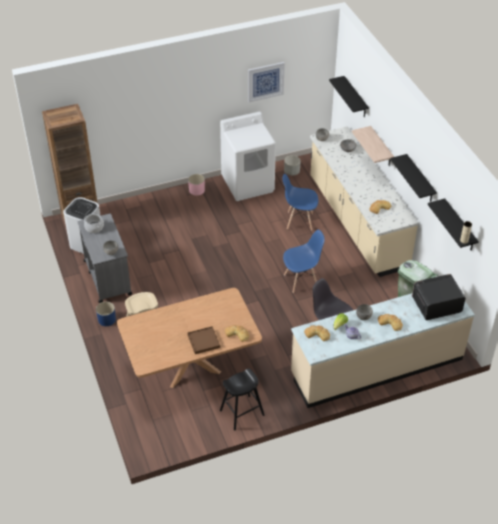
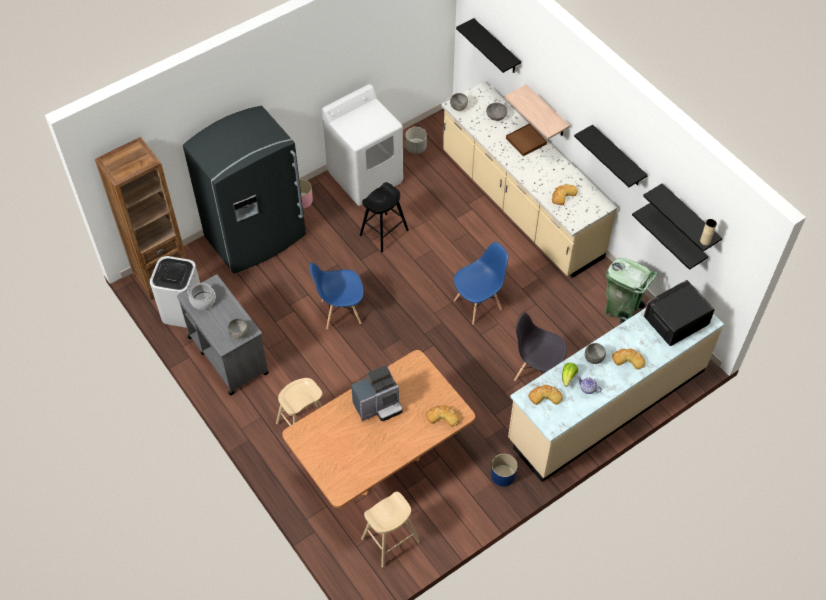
camera: 15 degrees left, 10 degrees up
(106, 319) = (248, 417): blue planter -> blue planter (503, 475)
(155, 207) = (256, 237): none -> grey fridge
(179, 421) = (390, 540): none -> beige stool
(193, 317) = (378, 406): none -> coffee machine
(203, 341) = (404, 437): brown tray -> brown tray (526, 141)
(242, 412) = (464, 508): black stool -> black stool (384, 232)
(265, 81) = (373, 45): picture -> none
(299, 221) = (448, 218): blue chair -> blue chair (340, 312)
(452, 243) = (676, 236): none -> black shelf

